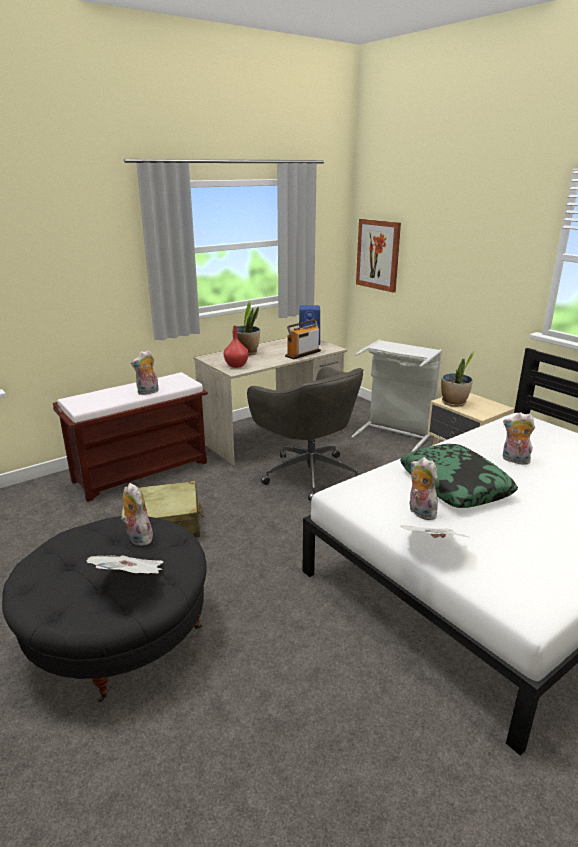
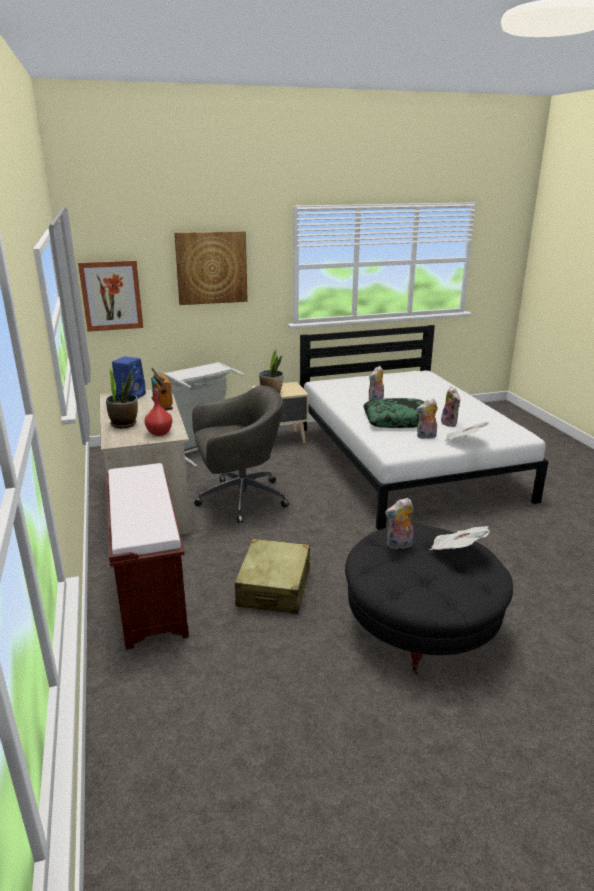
camera: 70 degrees left, 0 degrees up
(148, 392) = (155, 491): plush toy -> plush toy (450, 423)
(463, 241) = (211, 267): none -> picture

